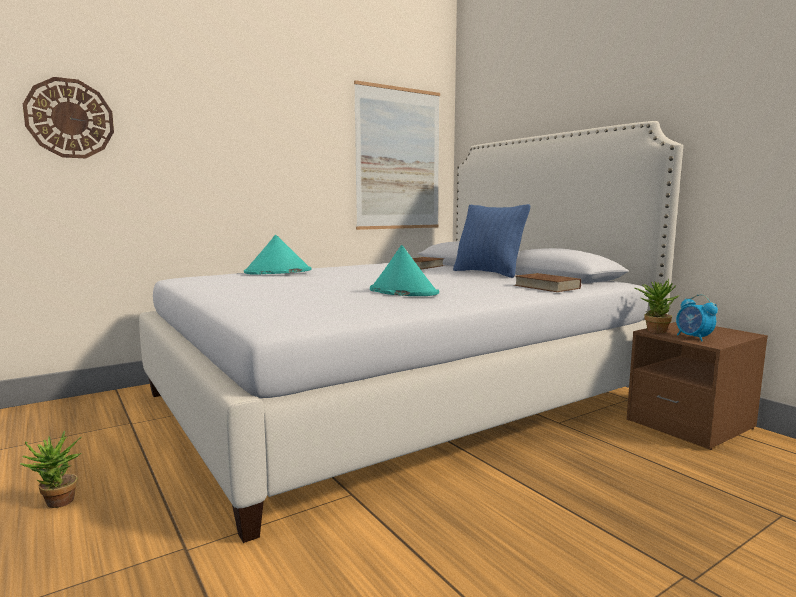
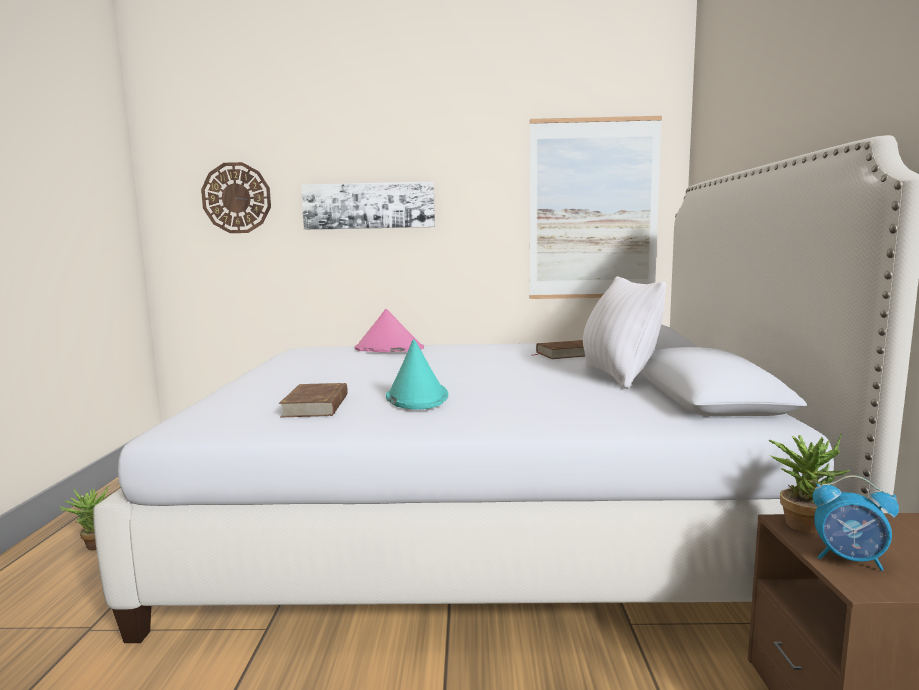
camera: 35 degrees right, 0 degrees up
(220, 140) = (369, 206): none -> picture
(278, 272) = (388, 349): turquoise hat -> pink hat
(488, 273) = (618, 376): blue pillow -> white pillow
(546, 287) = (618, 415): brown book -> brown book (316, 405)
(693, 338) = (849, 560): alarm clock -> alarm clock turned 75 degrees counterclockwise

